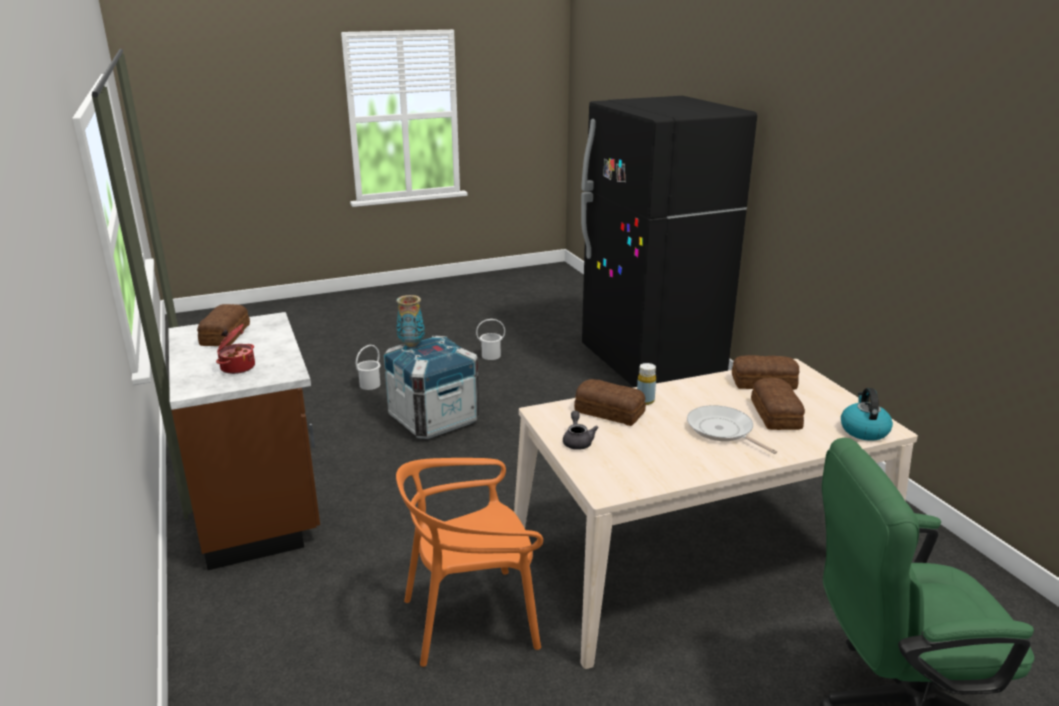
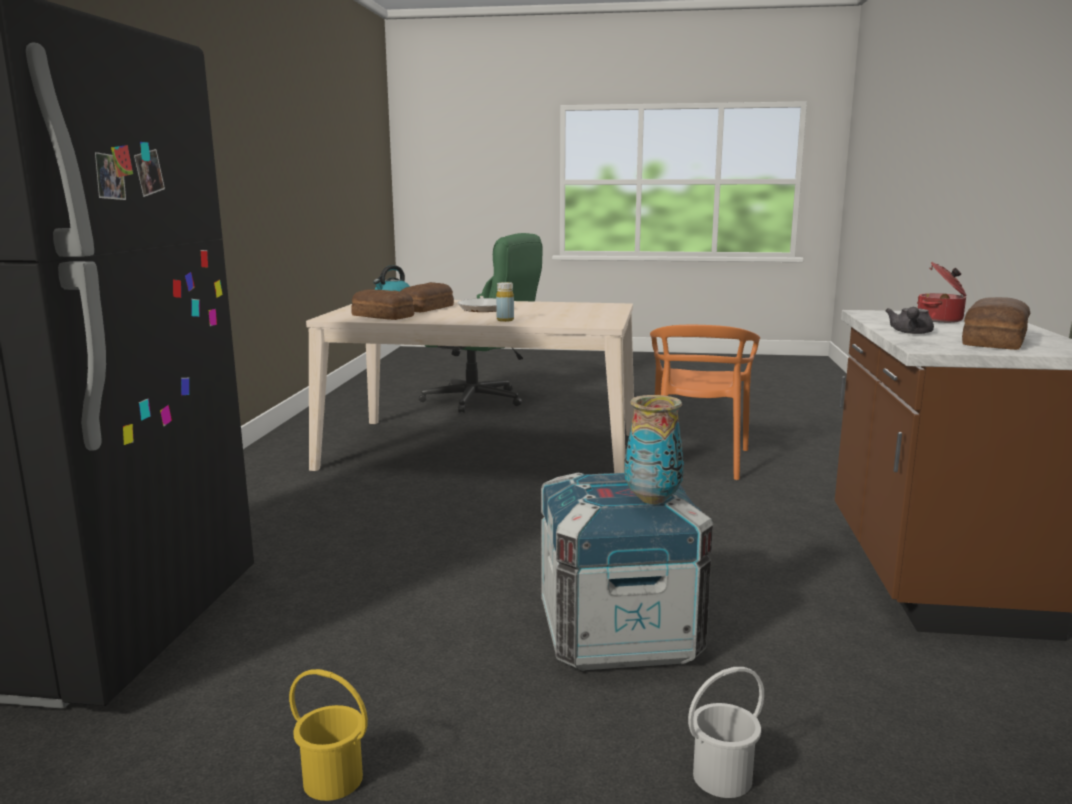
camera: 150 degrees left, 10 degrees down
(471, 619) = (697, 460): orange chair -> orange chair turned 90 degrees clockwise
(491, 355) = (333, 780): white bucket -> yellow bucket
(577, 441) = (600, 315): grey teapot -> grey teapot (910, 333)
(609, 411) = (547, 320): bread -> none

